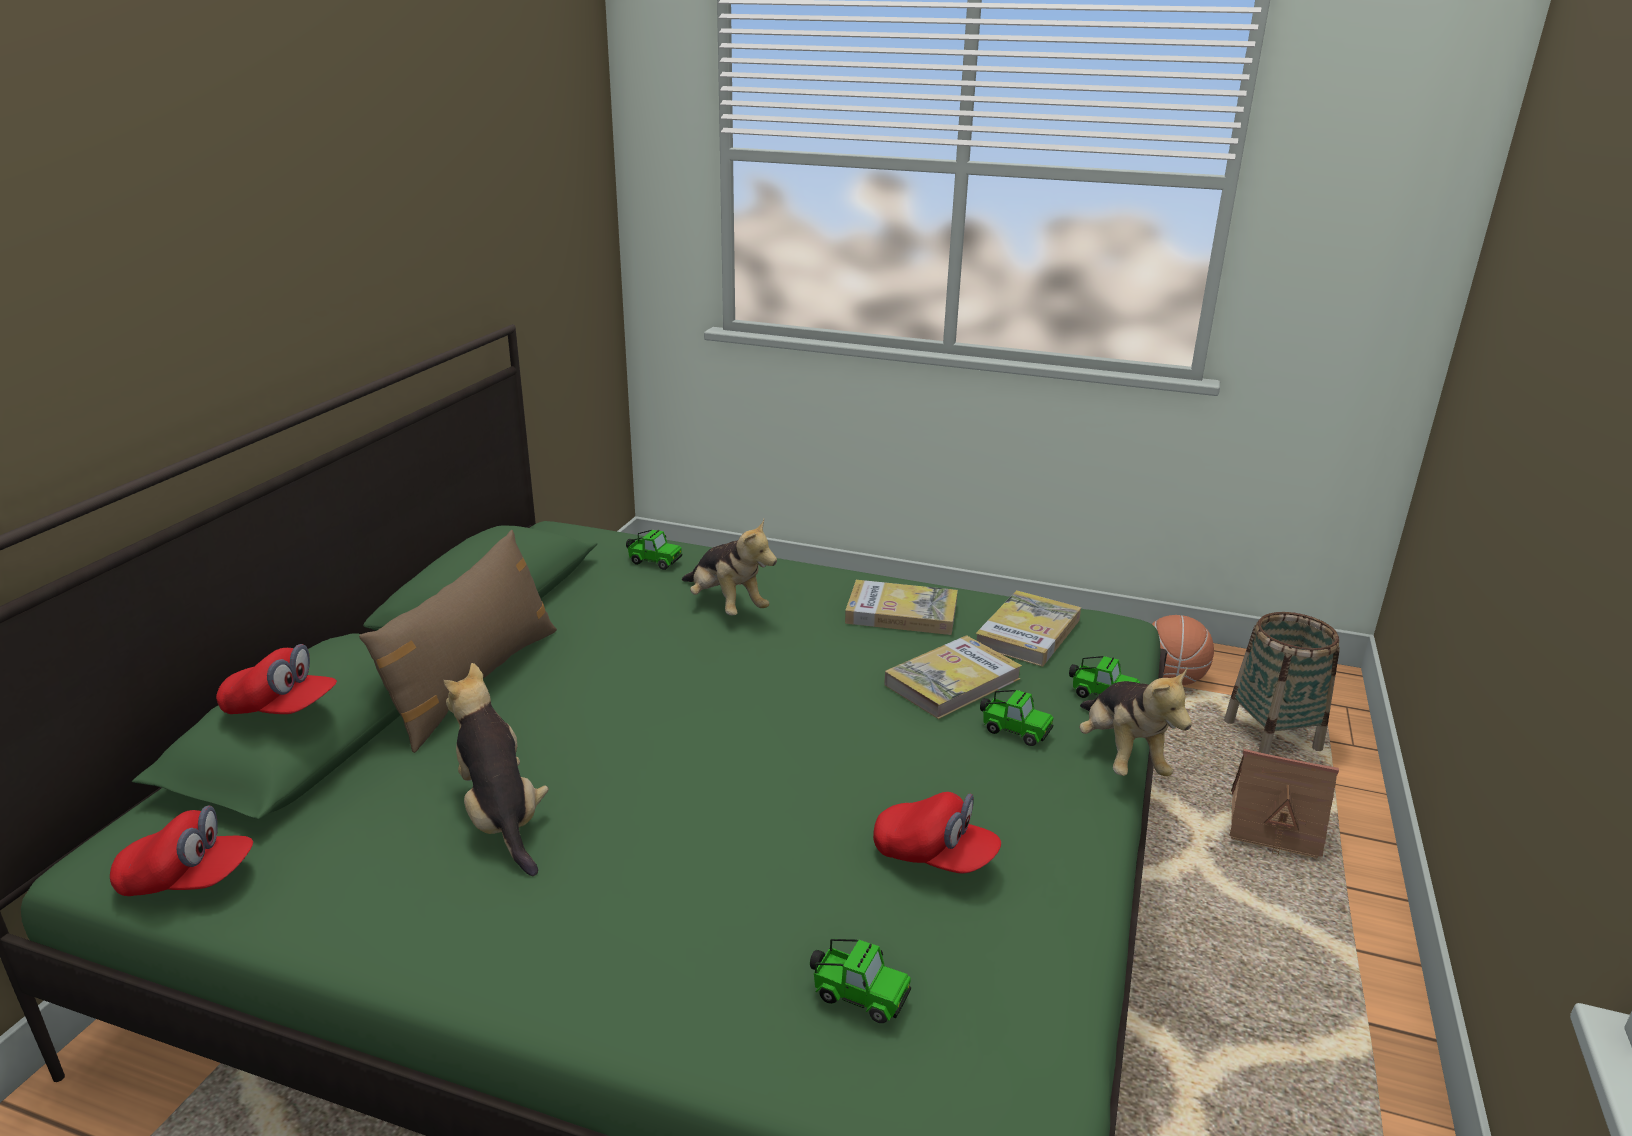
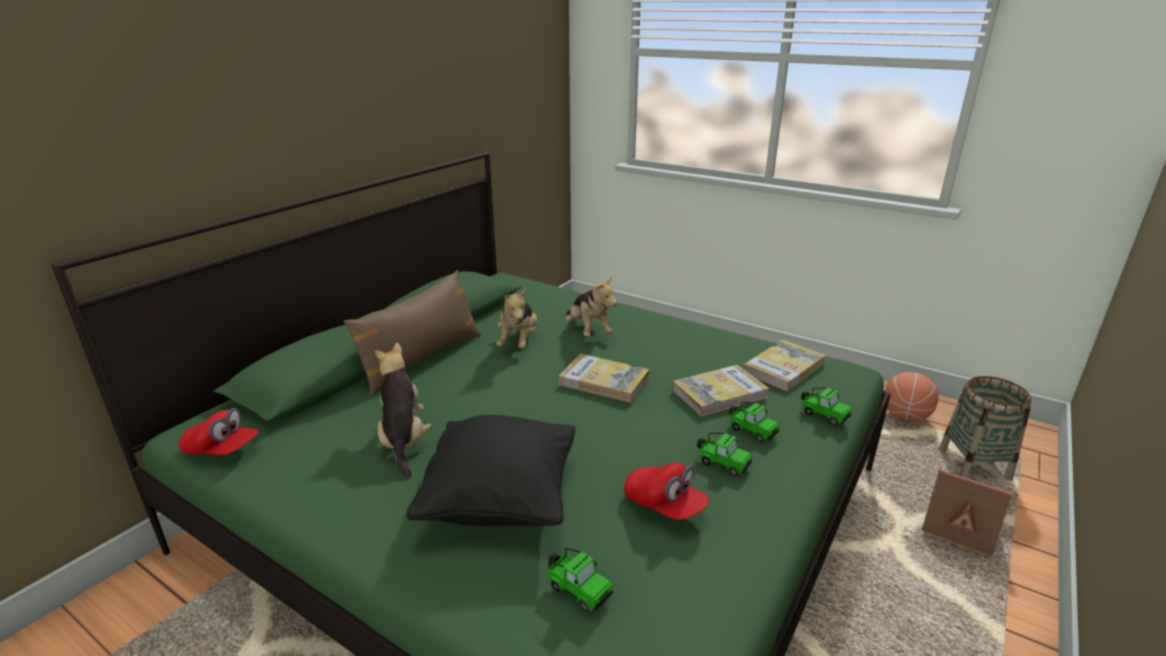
camera: 15 degrees right, 0 degrees up
(281, 708) = (297, 359): red cap -> none
(653, 561) = (553, 301): toy car -> toy car (721, 463)
(694, 887) = (501, 500): none -> black pillow
(901, 612) = (700, 346): book -> book (604, 381)
(1121, 756) = (824, 457): plush toy -> plush toy (518, 342)

